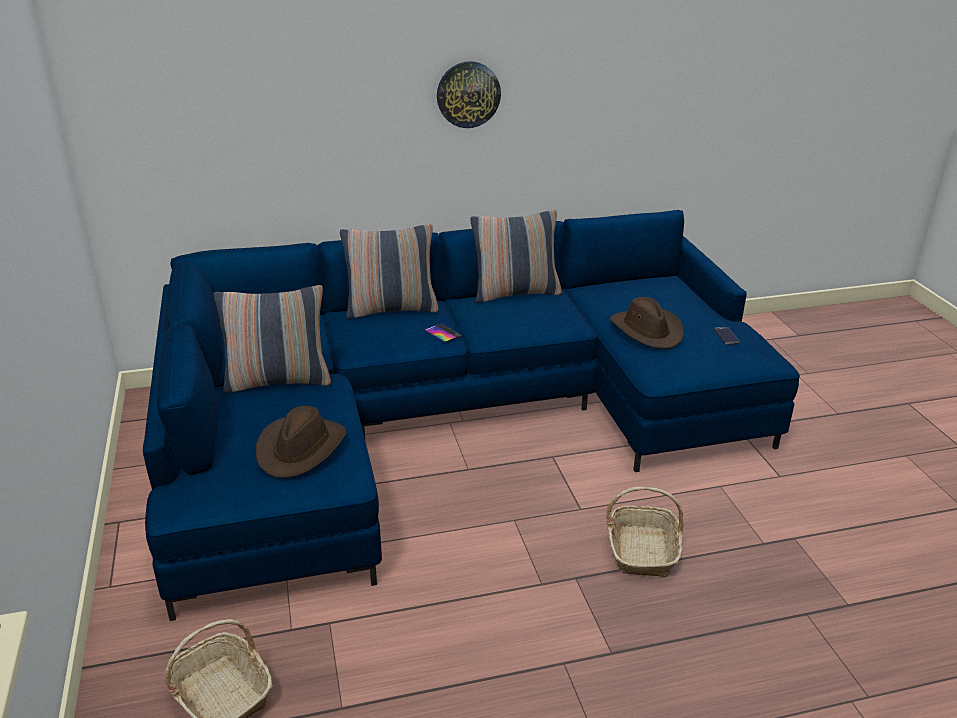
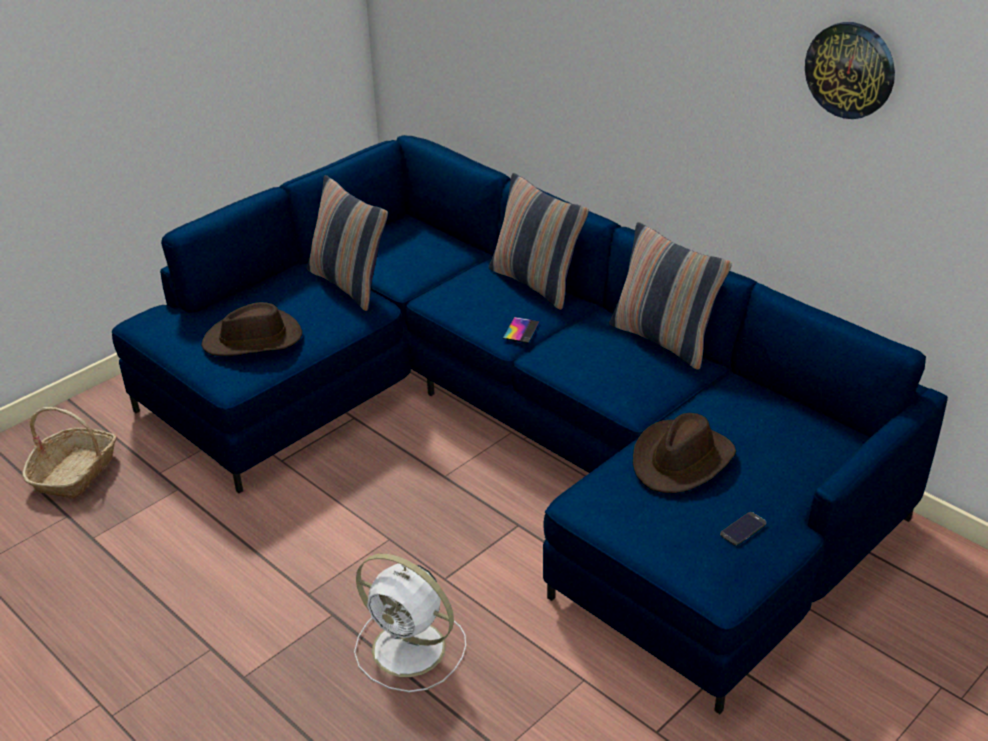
camera: 60 degrees right, 5 degrees up
(468, 94) = (687, 73): wall clock -> wall clock (850, 70)
(642, 550) = (412, 649): basket -> white fan

